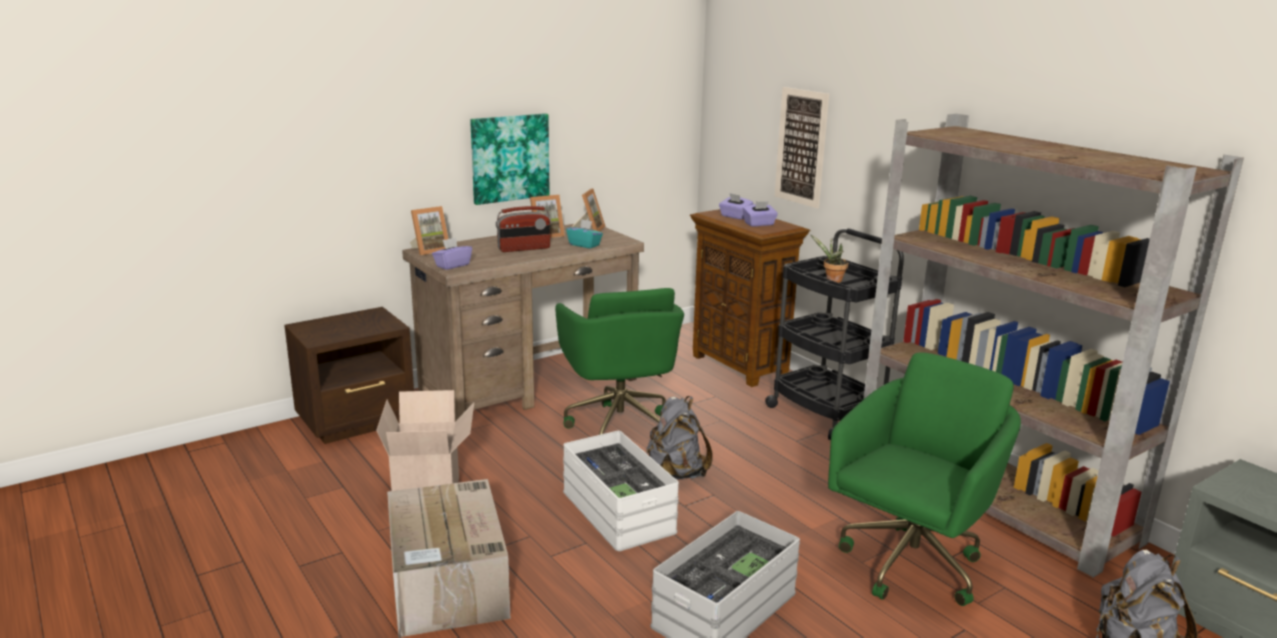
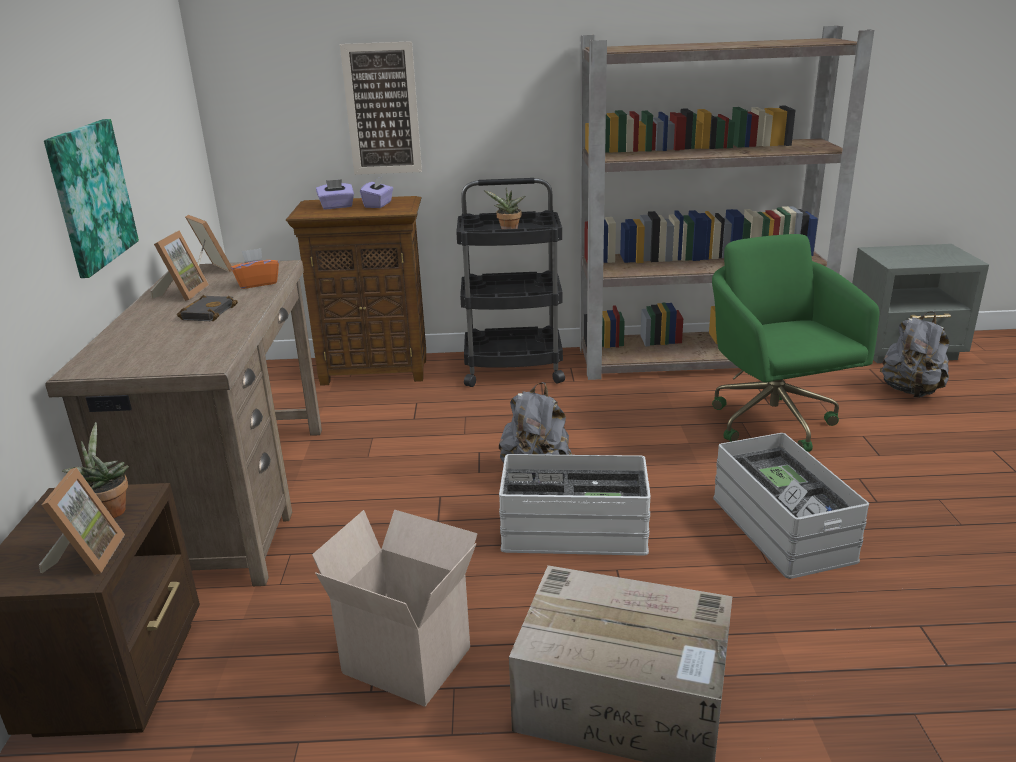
camera: 55 degrees left, 5 degrees up
(372, 325) = (109, 510): none -> potted plant
(430, 250) = (94, 364): picture frame -> picture frame (87, 556)
(452, 265) = (189, 362): purple tissue box -> none
(524, 249) = (207, 312): radio -> black book
(584, 245) = (257, 283): turquoise tissue box -> orange tissue box
(618, 425) = (404, 473): green office chair -> none

